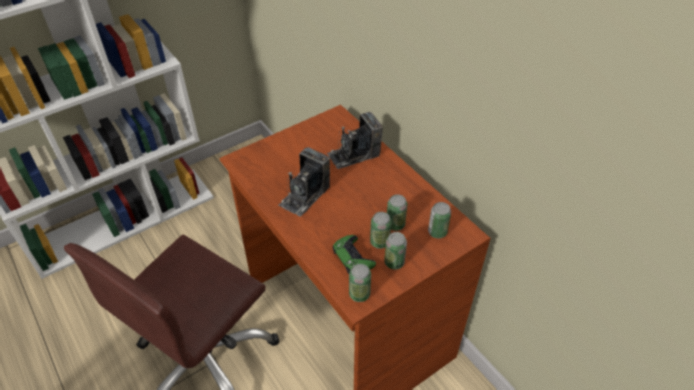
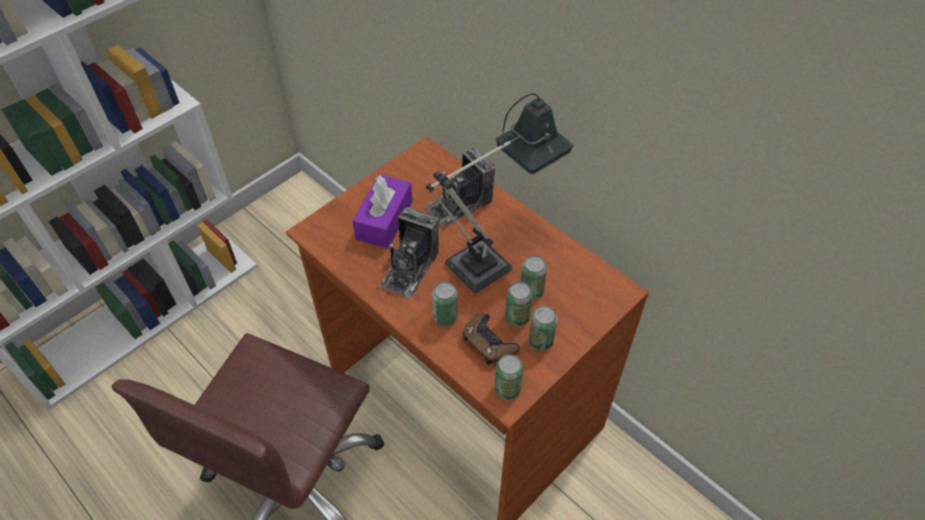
camera: 10 degrees left, 5 degrees up
(294, 159) = (384, 220): none -> purple tissue box
(353, 257) = (489, 342): green game controller -> brown game controller
(368, 197) = (490, 260): none -> table lamp
(437, 232) = (584, 294): can -> can (445, 317)

